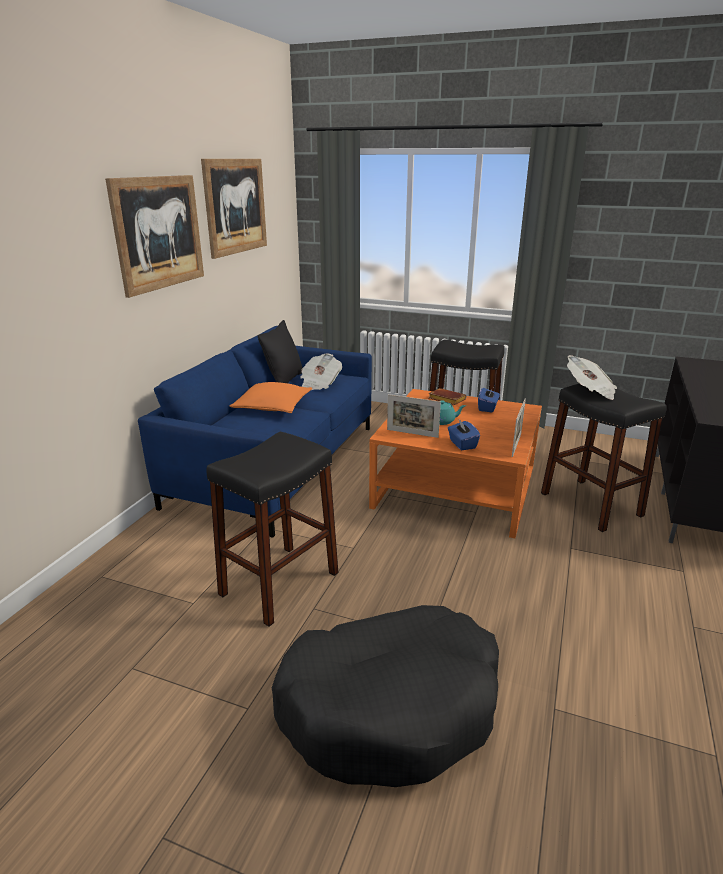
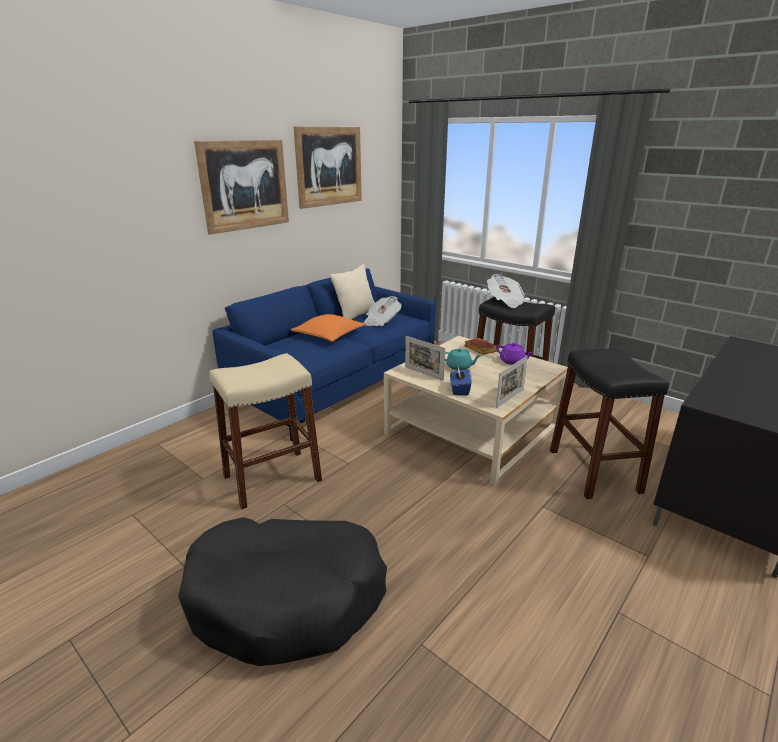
camera: 20 degrees right, 0 degrees up
(280, 583) = (272, 478): black stool -> beige stool
(284, 380) = (355, 315): black pillow -> beige pillow
(455, 487) = (472, 430): orange coffee table -> beige coffee table
(487, 408) = (512, 361): blue tissue box -> purple teapot
(590, 391) = (597, 357): newspaper -> newspaper (505, 301)

